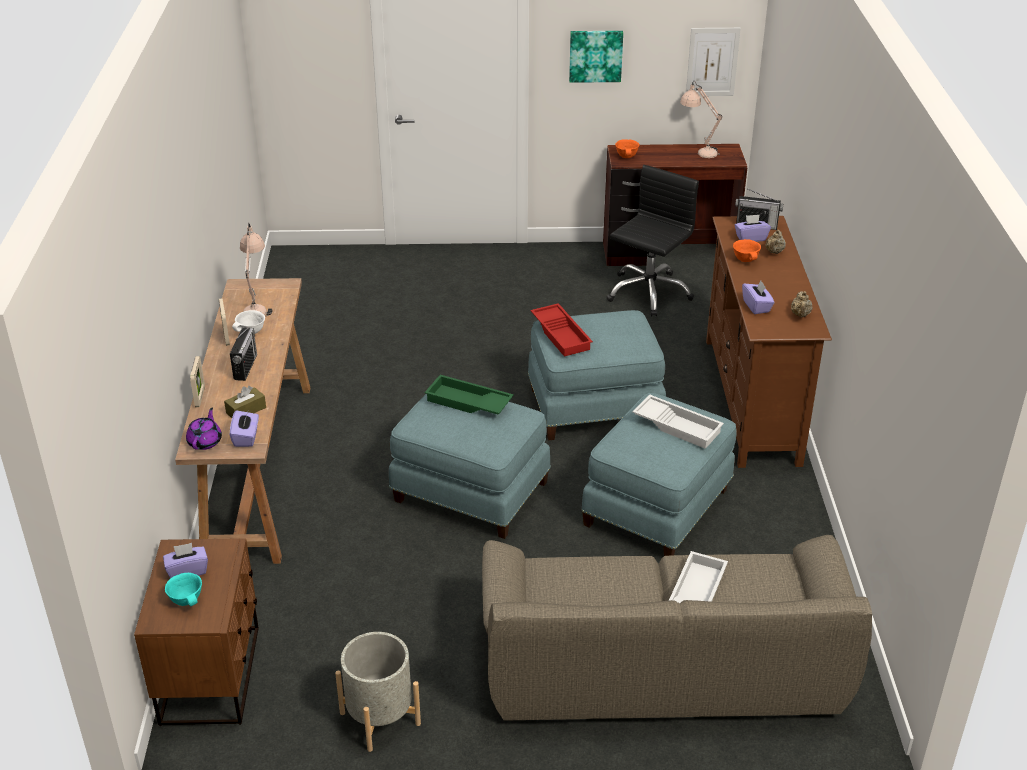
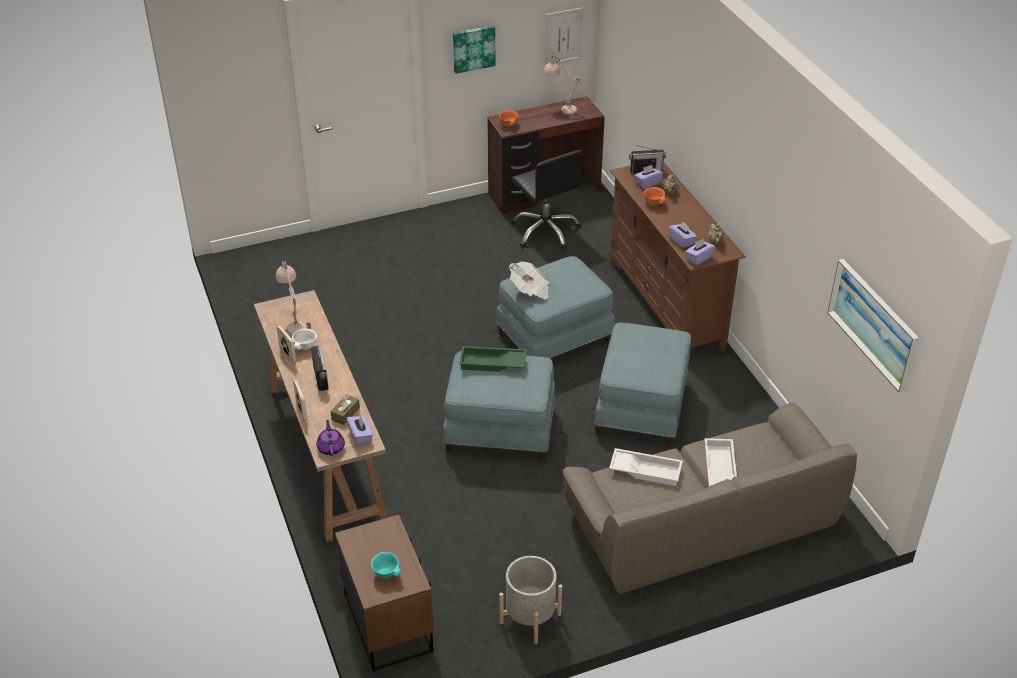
camera: 20 degrees left, 5 degrees up
(187, 571) = (371, 551): purple tissue box -> purple tissue box (699, 258)
(562, 334) = (530, 289): red tray -> newspaper
(648, 292) = (546, 231): black office chair -> black office chair turned 135 degrees clockwise
(678, 426) = (653, 345): white tray -> white tray (646, 470)
(926, 430) = (873, 323): none -> picture

